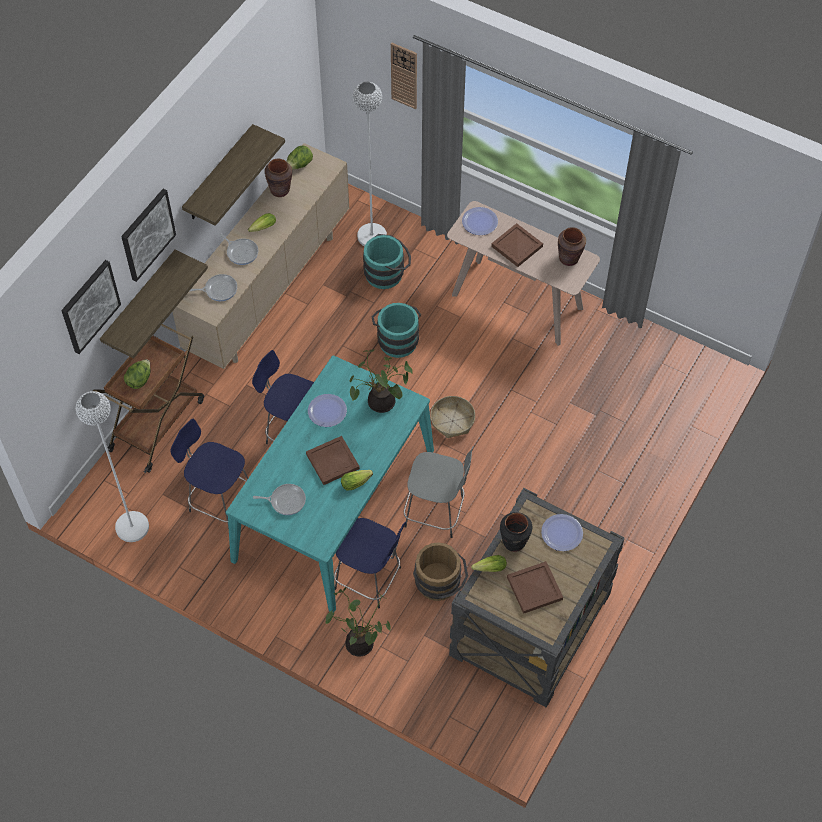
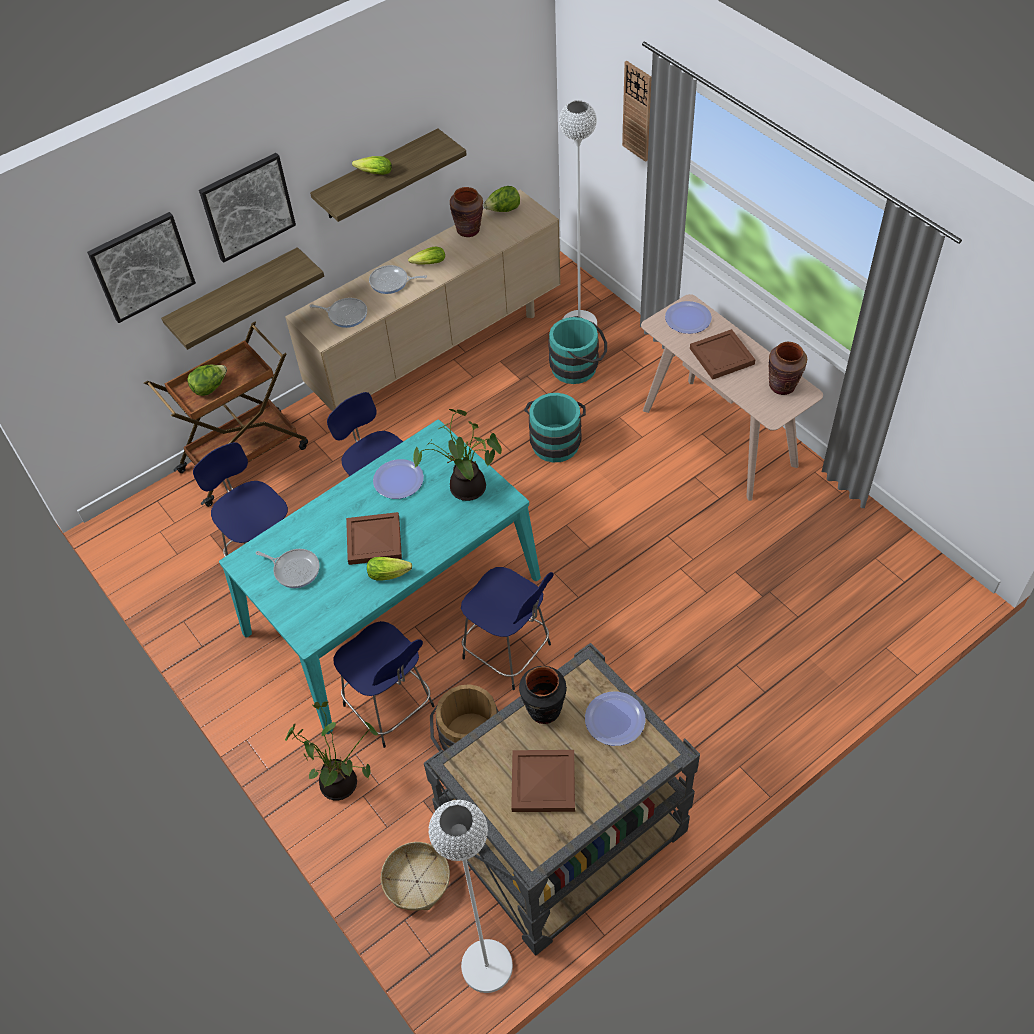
camera: 25 degrees right, 5 degrees down
(132, 527) = (158, 561): white floor lamp -> white floor lamp (487, 967)
(241, 252) = (391, 282): frying pan -> frying pan turned 120 degrees clockwise
(436, 512) = (509, 653): grey stool -> blue stool
(452, 421) = (578, 551): basket -> basket (417, 882)
(488, 568) = (493, 733): lettuce -> lettuce (372, 173)

